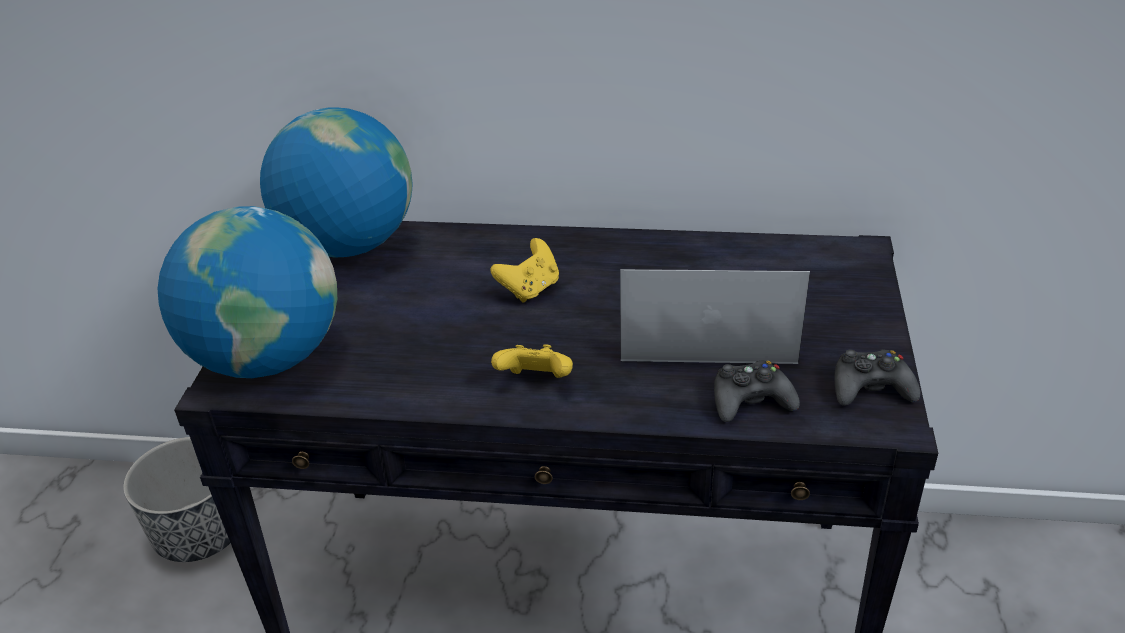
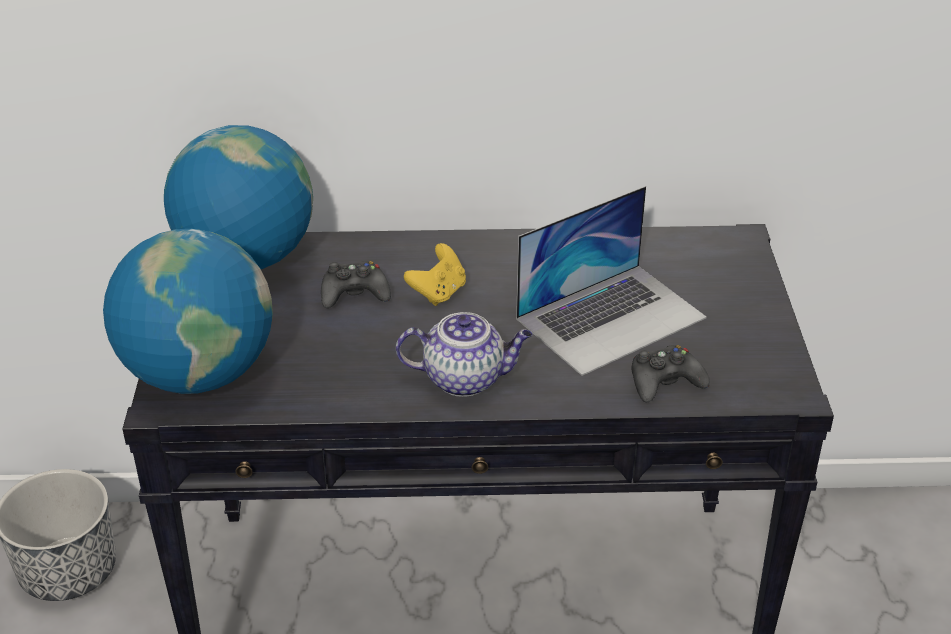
camera: 10 degrees left, 0 degrees up
(536, 381) = (466, 378): yellow game controller -> teapot
(705, 326) = (611, 317): laptop -> laptop turned 150 degrees clockwise
(871, 388) = (768, 364): black game controller -> black game controller (354, 293)

